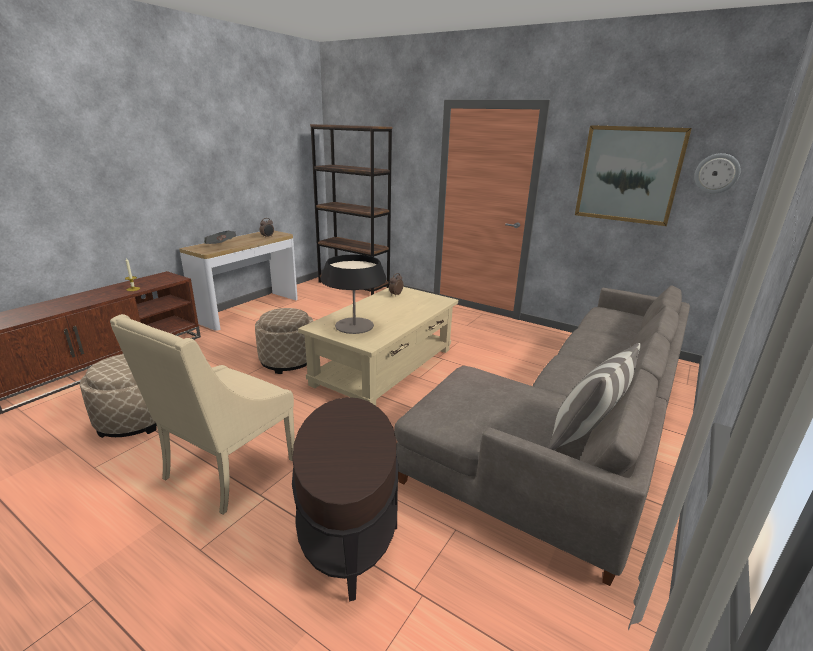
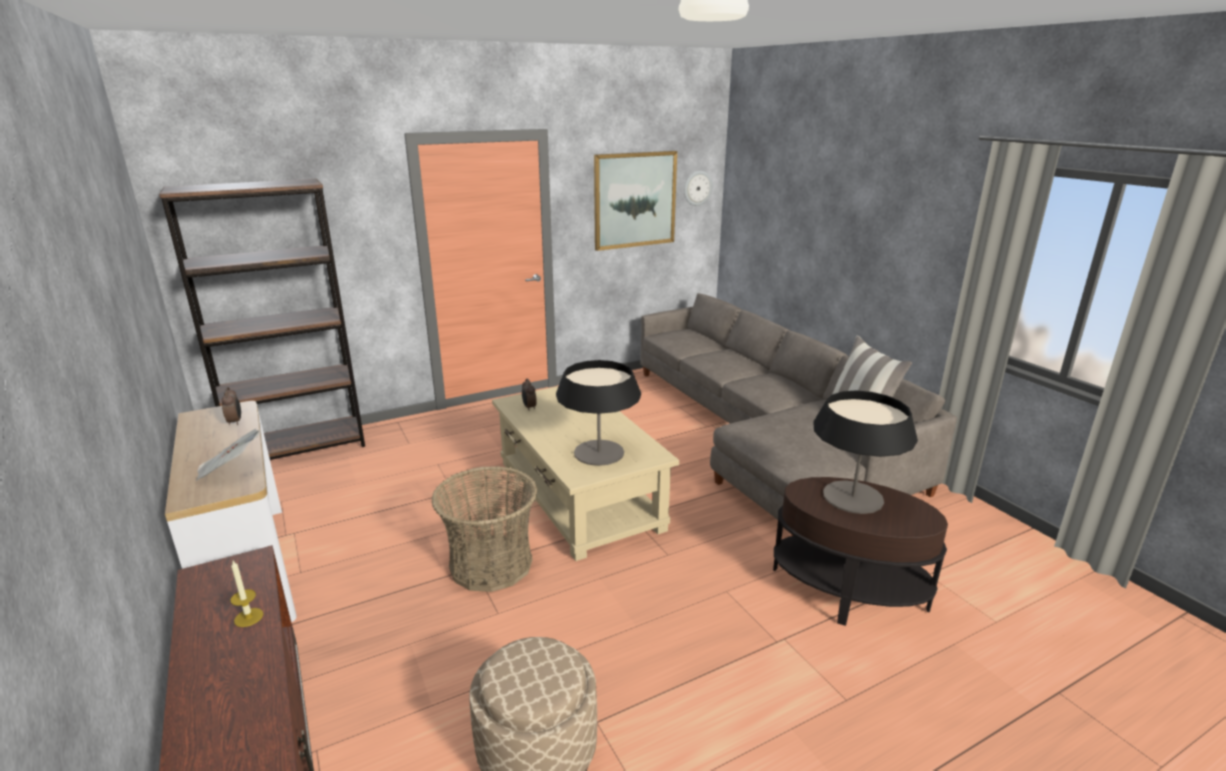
camera: 60 degrees left, 0 degrees up
(226, 470) = (721, 662): beige armchair -> none
(287, 361) = (491, 564): beige ottoman -> basket
(355, 434) = (853, 497): none -> table lamp

